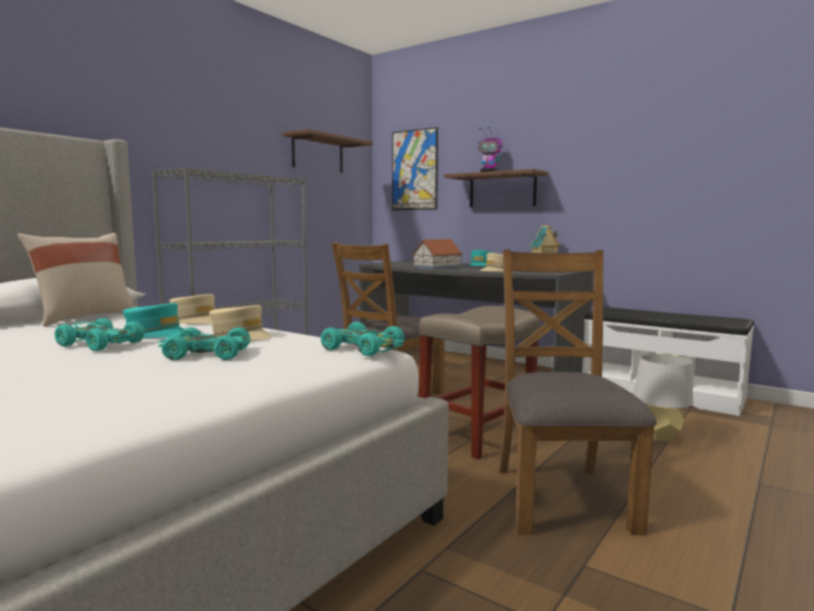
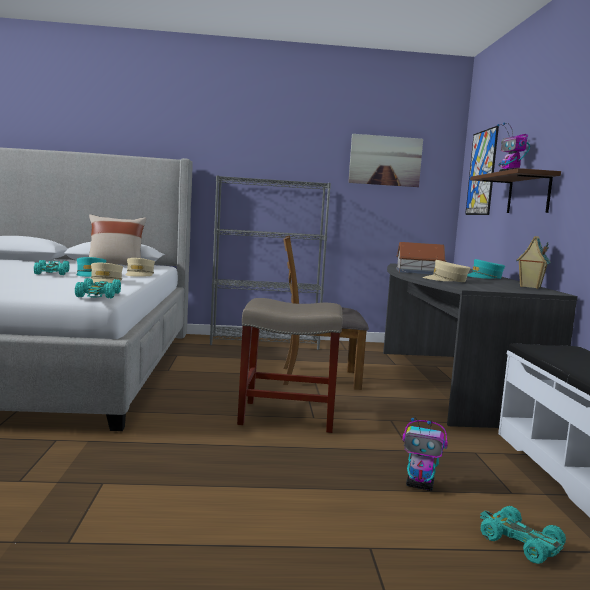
camera: 50 degrees right, 0 degrees up
(206, 354) = (49, 283): turquoise toy car -> turquoise toy car (519, 542)
(318, 154) = (385, 160): brown shelf -> picture
(560, 497) = (205, 461): brown chair -> none
(659, 436) = (420, 485): grey table lamp -> toy robot

